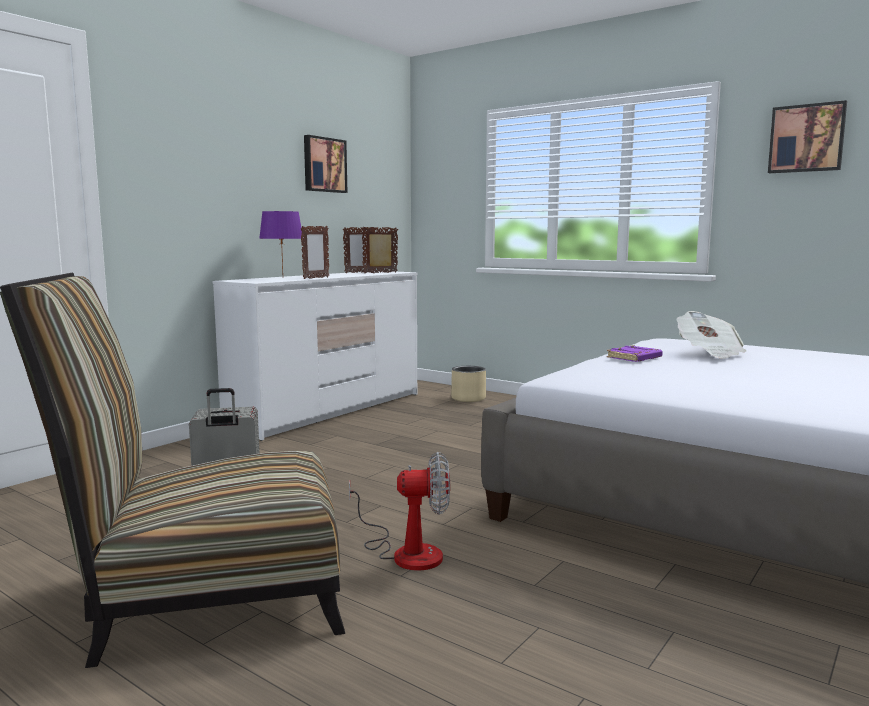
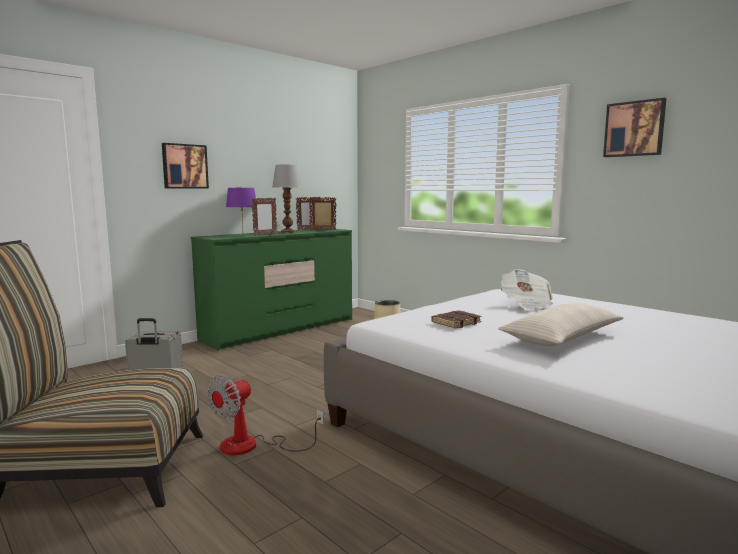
camera: 10 degrees right, 0 degrees up
(324, 165) = (282, 152): picture -> picture (184, 166)
(329, 410) = (281, 330): white dresser -> green dresser
(337, 275) = (287, 232): none -> table lamp
(406, 552) = (252, 446): fan -> fan turned 120 degrees clockwise
(634, 358) = (461, 306): purple book -> none
(654, 375) = (455, 322): none -> brown book
(799, 386) = (562, 338): none -> beige pillow

